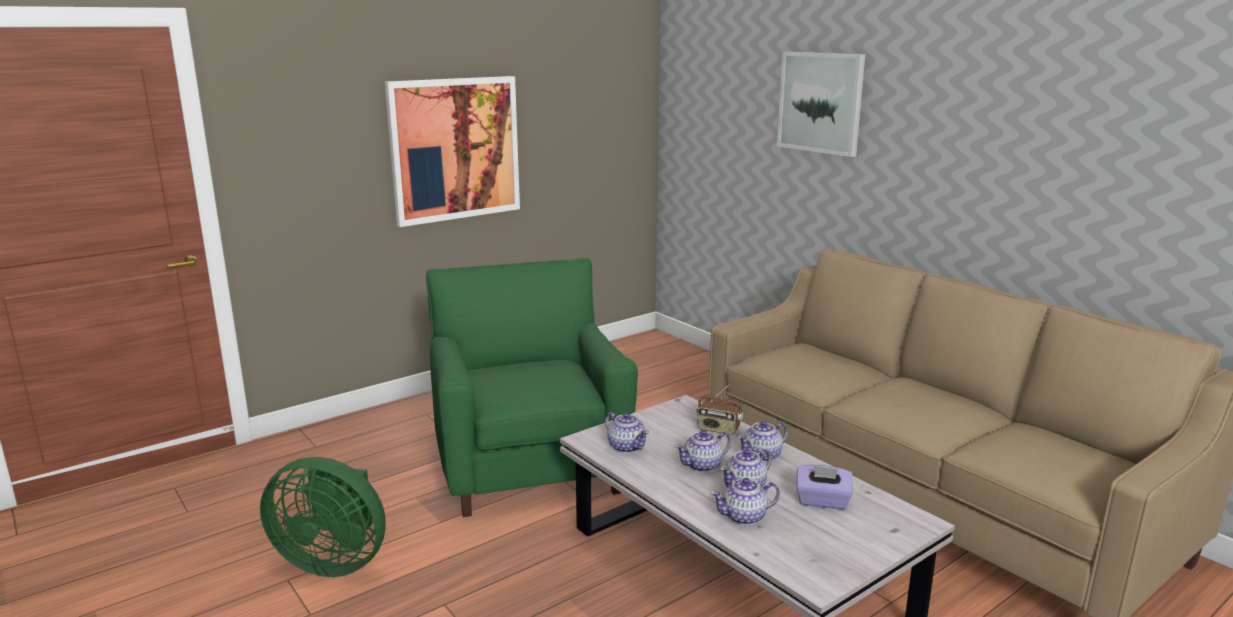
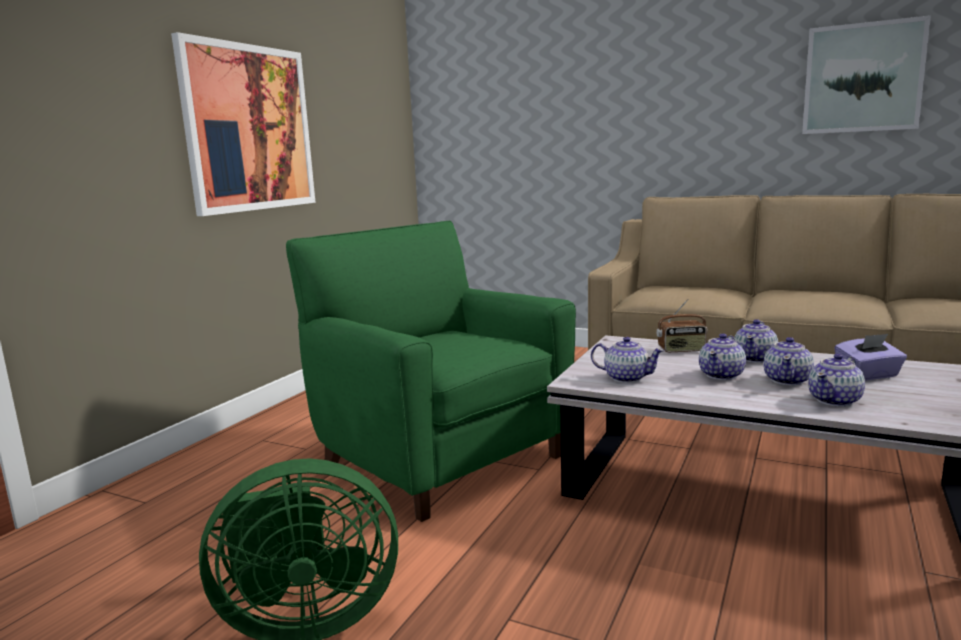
camera: 25 degrees left, 5 degrees down
(821, 102) = (605, 72): picture -> picture (862, 78)

